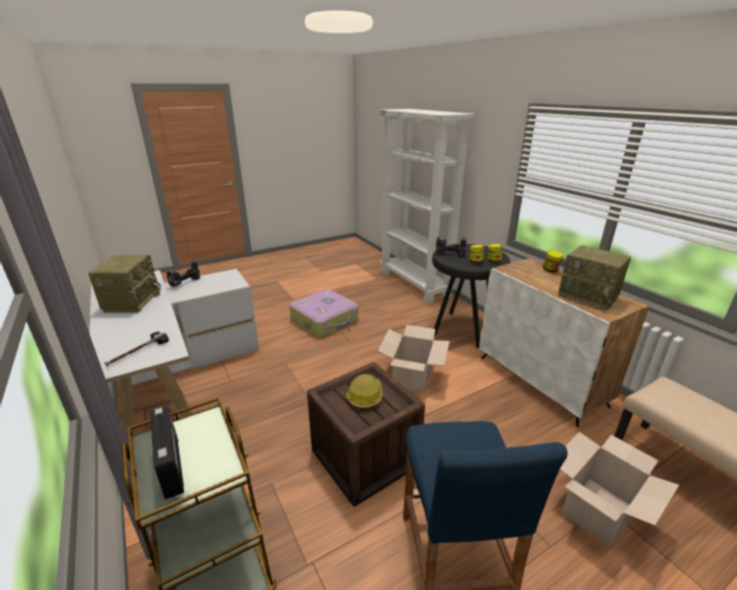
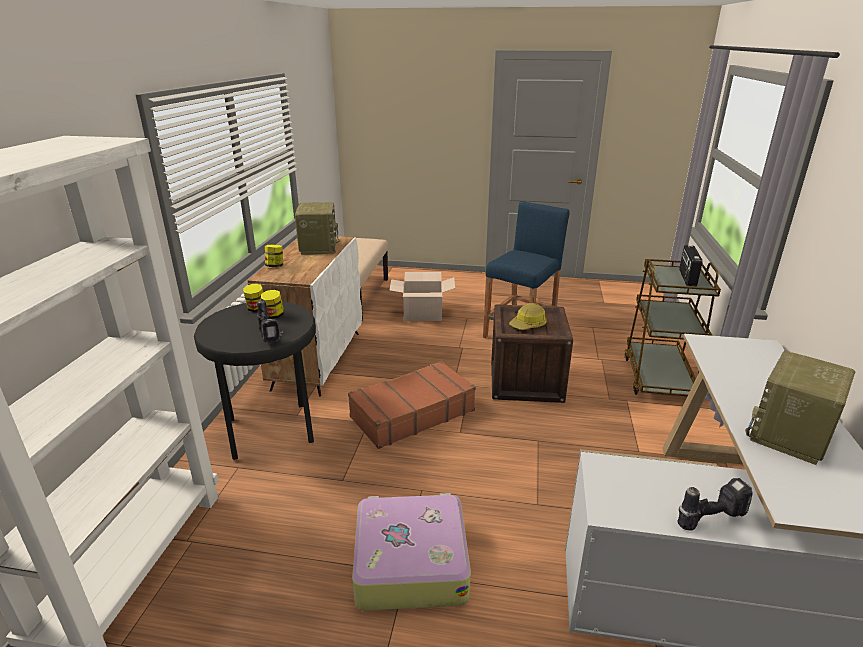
camera: 140 degrees left, 0 degrees up
(138, 351) = (739, 352): hammer -> none
(412, 376) = (411, 413): cardboard box -> brown suitcase

